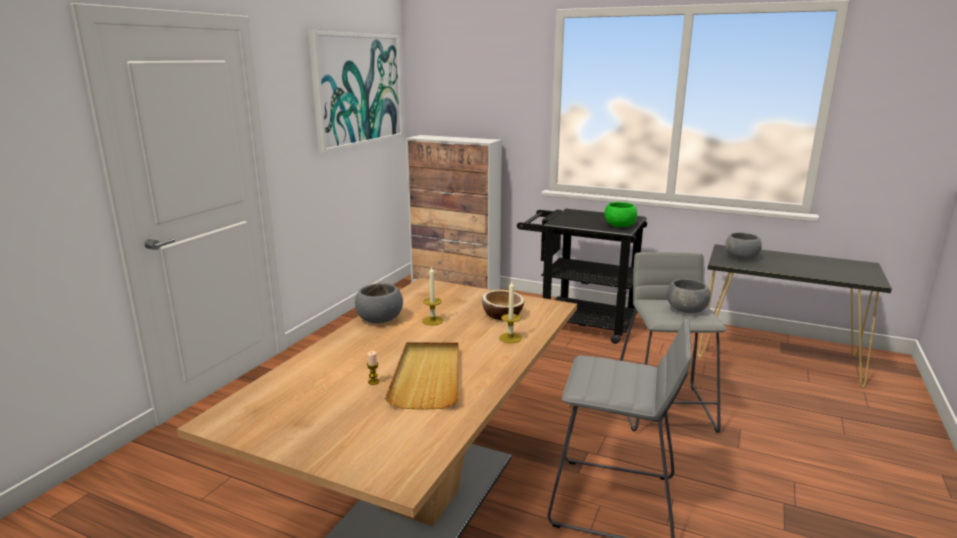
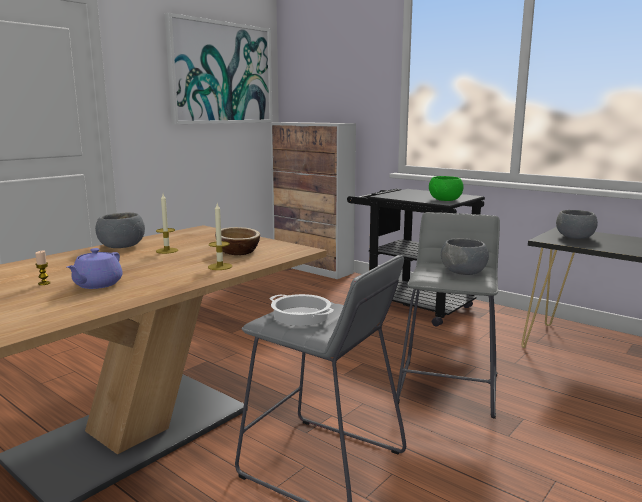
camera: 15 degrees right, 5 degrees down
(427, 377) = (97, 285): beige tray -> purple teapot
(606, 379) = (301, 316): none -> cooking pot

